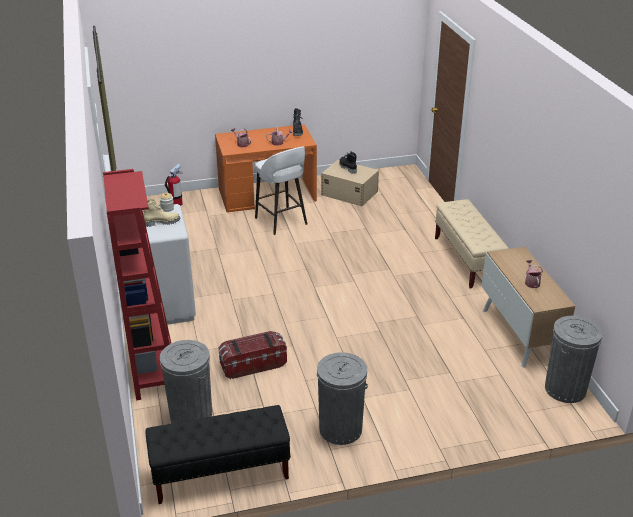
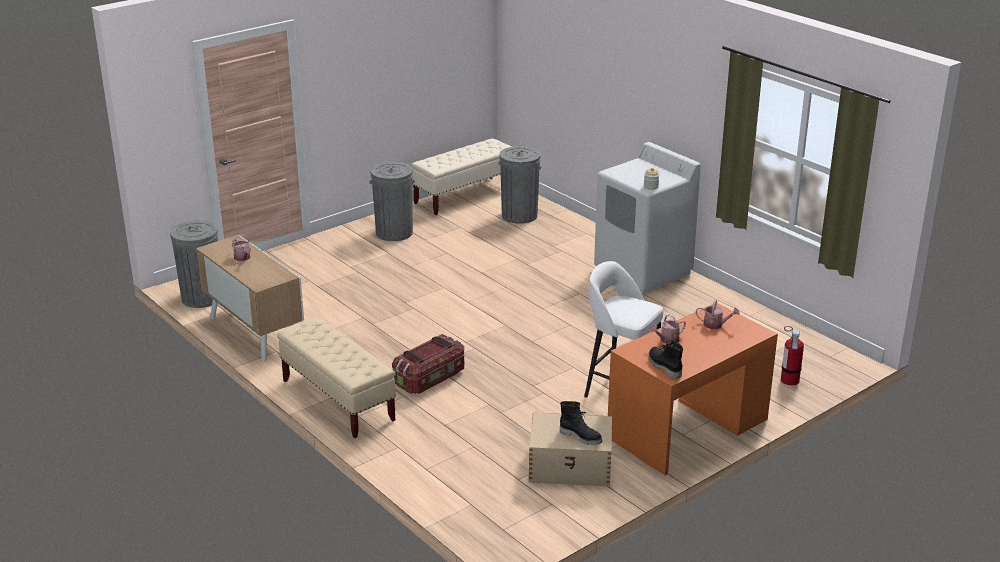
camera: 155 degrees right, 5 degrees down
(154, 372) = (580, 230): red bookcase -> none
(162, 222) = (636, 175): beige boot -> none
(220, 474) = (464, 196): black bench -> beige bench
(253, 364) = (503, 252): storage box -> storage box (430, 379)

